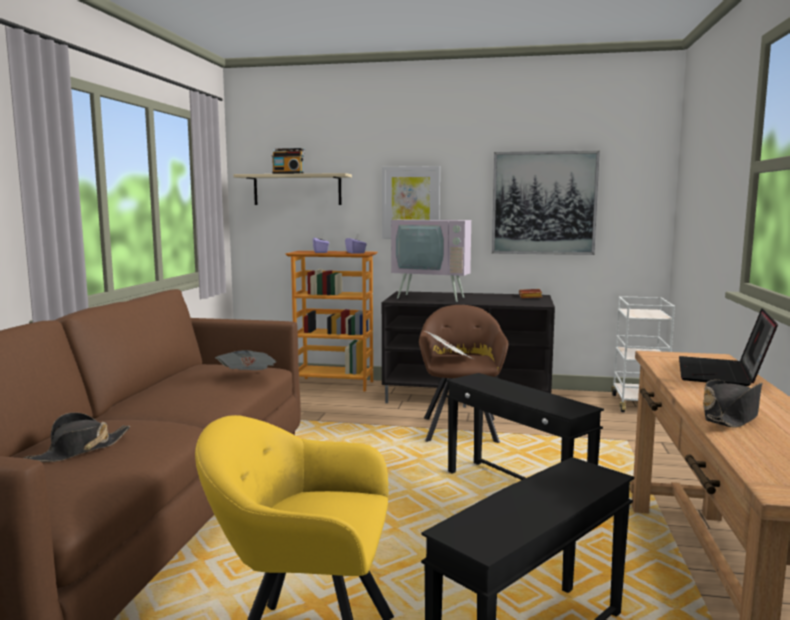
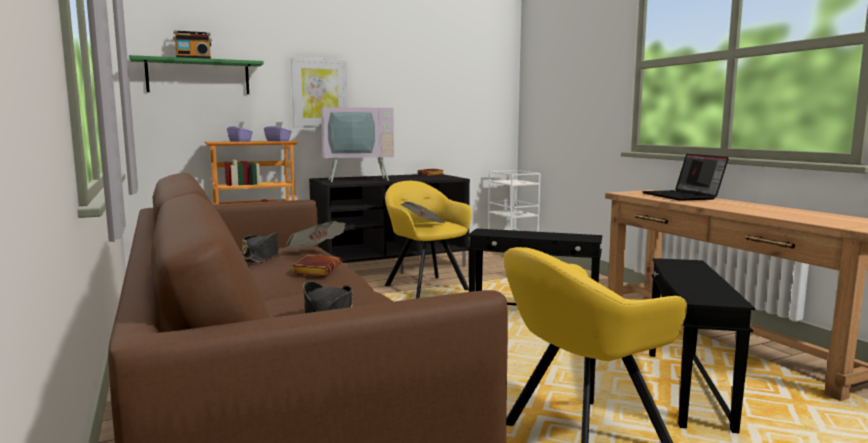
camera: 35 degrees left, 0 degrees up
(198, 397) = (315, 270): none -> brown book
(297, 189) = (198, 77): beige shelf -> green shelf
(461, 428) = (425, 287): brown armchair -> yellow armchair
(544, 203) = (431, 96): picture -> none
(730, 416) = (750, 210): black hat -> black hat (261, 257)

